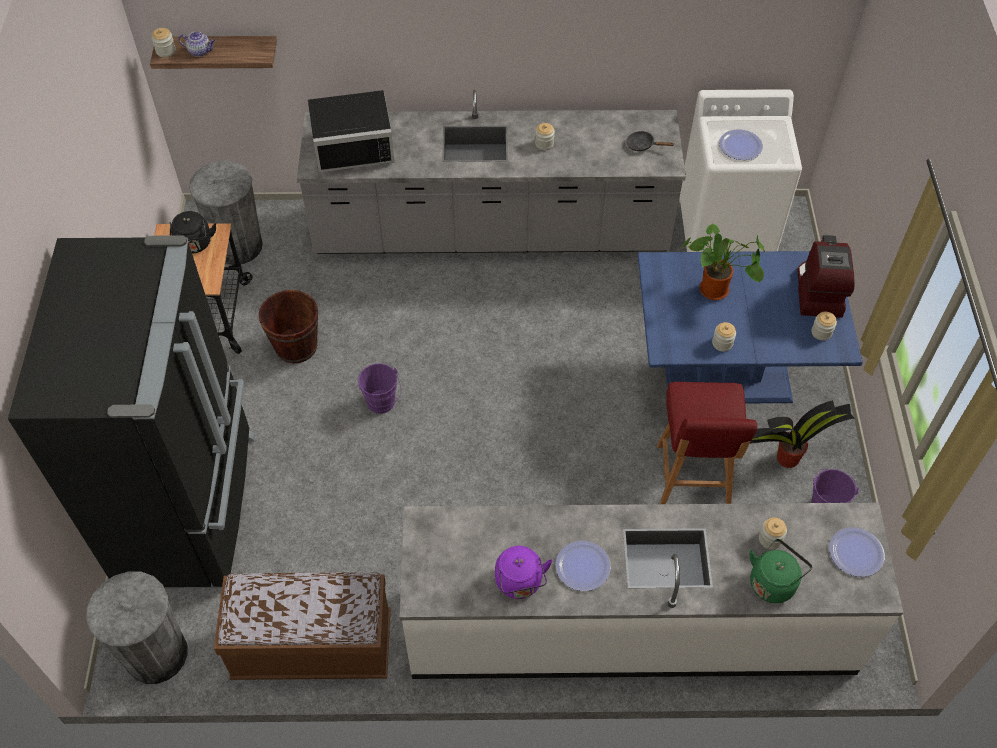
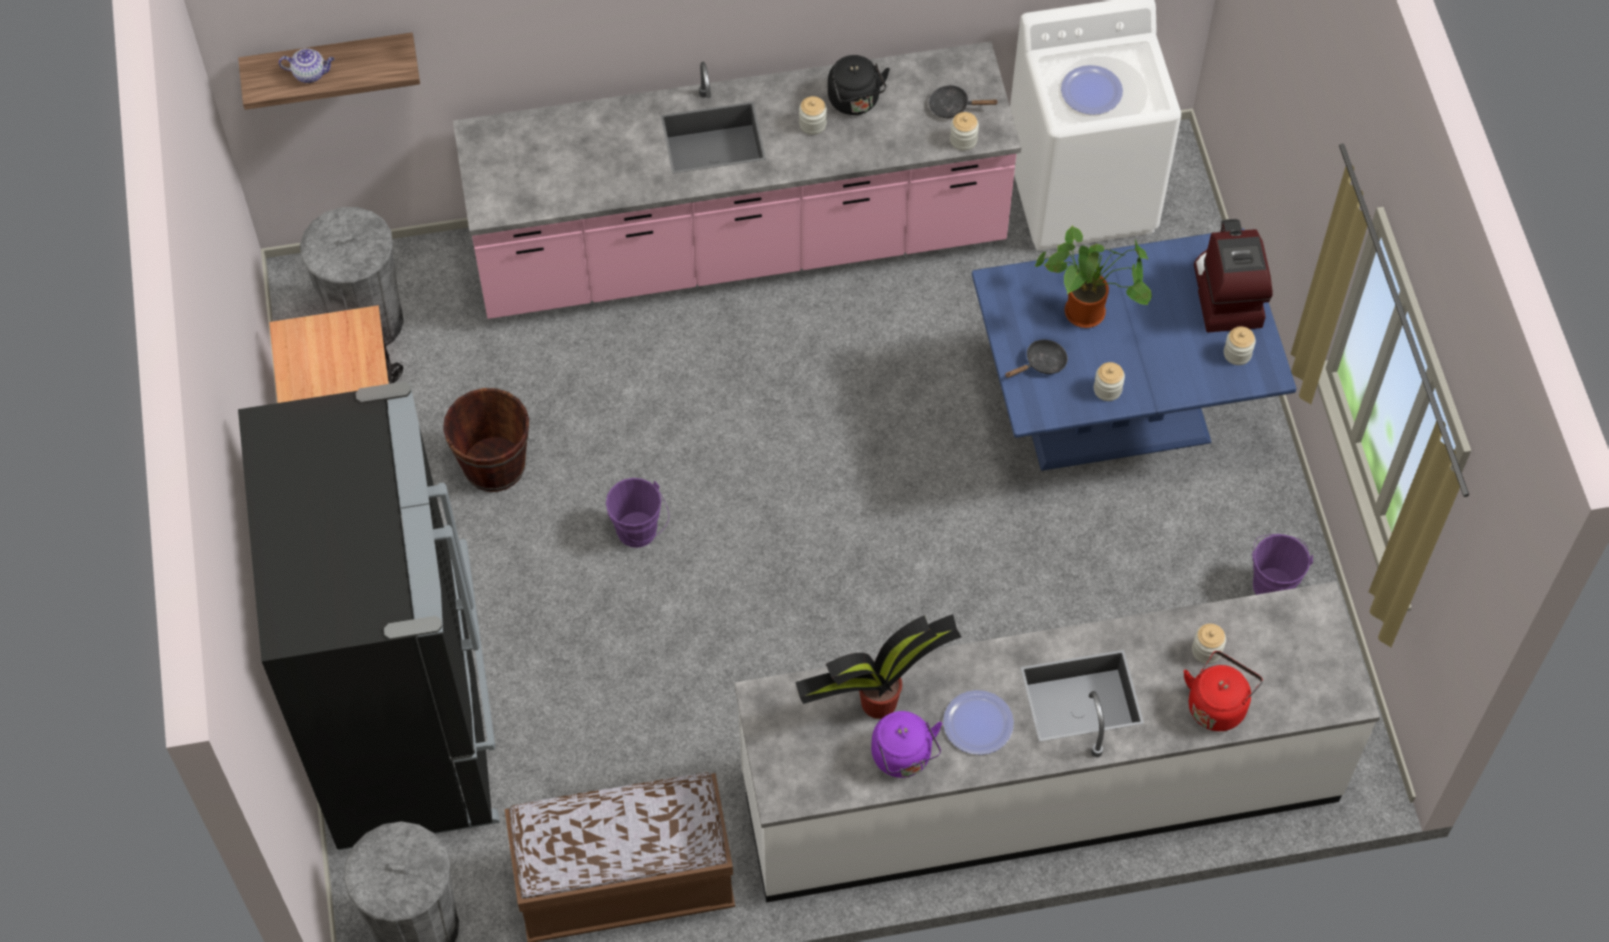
camera: 10 degrees left, 5 degrees up
(166, 51) = (260, 80): jar -> jar (963, 140)
(194, 245) = (335, 347): black kettle -> black kettle (855, 101)
(353, 143) = (537, 162): black microwave -> none
(491, 233) = (740, 245): grey counter -> pink counter
(677, 319) = (1042, 363): none -> black frying pan
(693, 477) = (1090, 570): red chair -> none
(773, 582) = (1217, 704): green kettle -> red kettle
(786, 458) = (1212, 524): potted plant -> potted plant (876, 703)
(856, 553) = (1315, 651): plate -> none

